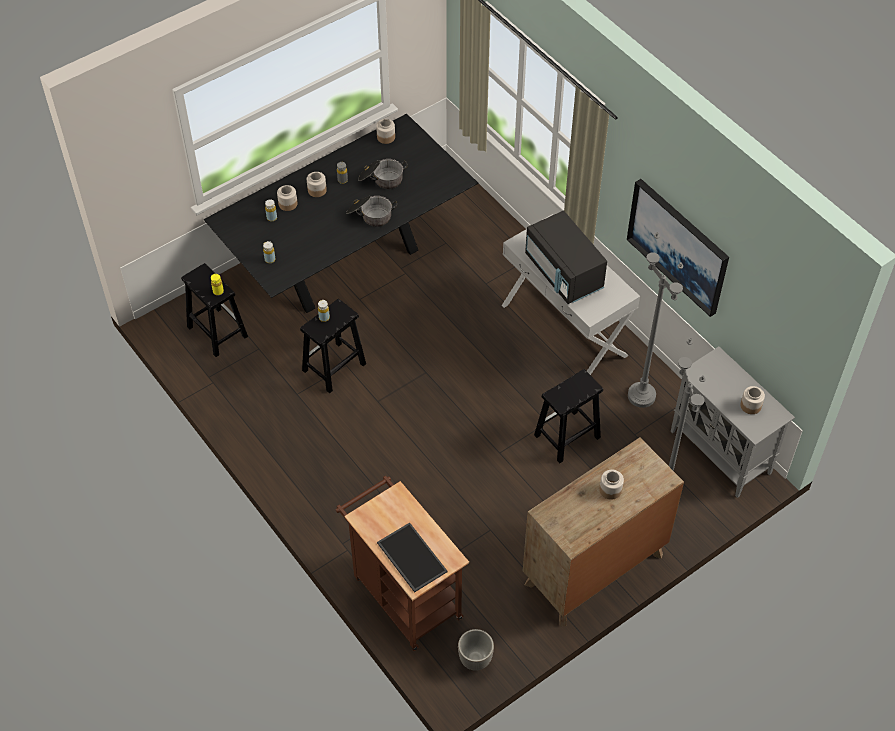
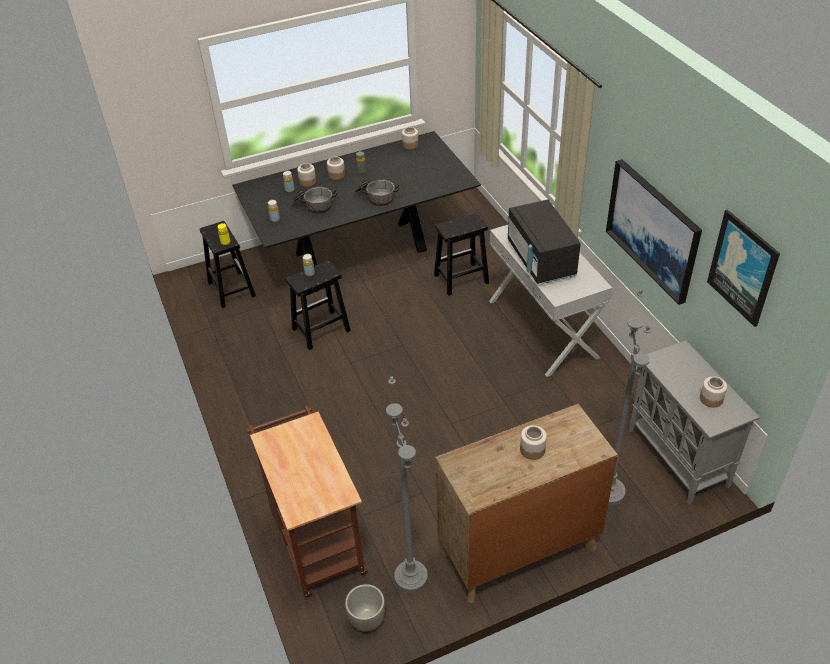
camera: 15 degrees right, 10 degrees down
(381, 179) = (395, 173): cooking pot -> cooking pot (313, 205)
(410, 557) = (301, 486): tray -> none
(566, 437) = (521, 419): black stool -> black stool (460, 279)
(641, 396) = (605, 394): grey floor lamp -> grey floor lamp (410, 577)
(771, 295) = (743, 267): none -> picture

